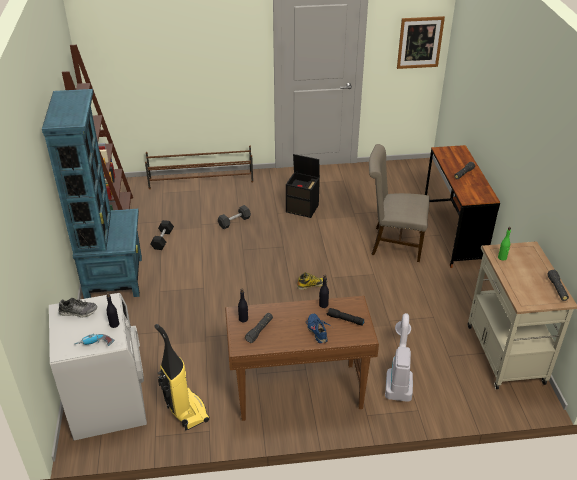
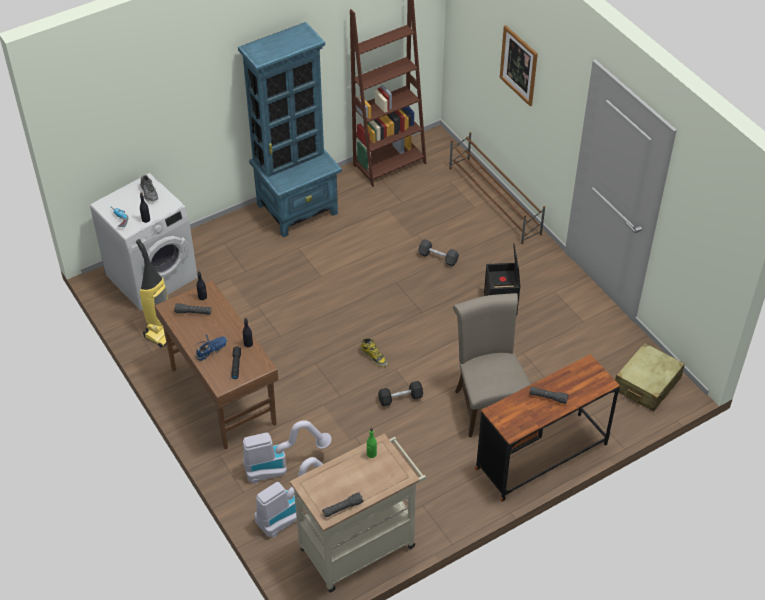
camera: 65 degrees right, 10 degrees up
(162, 240) = (373, 216): black dumbbell -> black dumbbell (400, 398)
(412, 174) = (646, 384): none -> beige suitcase
(420, 42) = (711, 246): picture -> picture (519, 65)
(451, 384) = (291, 511): none -> vacuum cleaner

